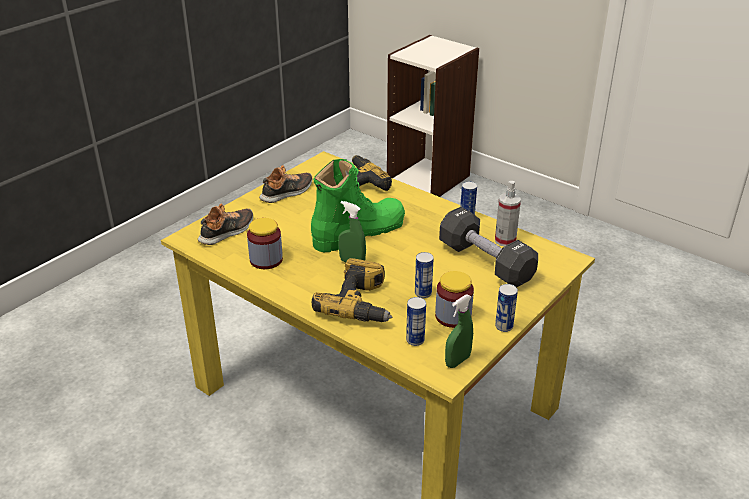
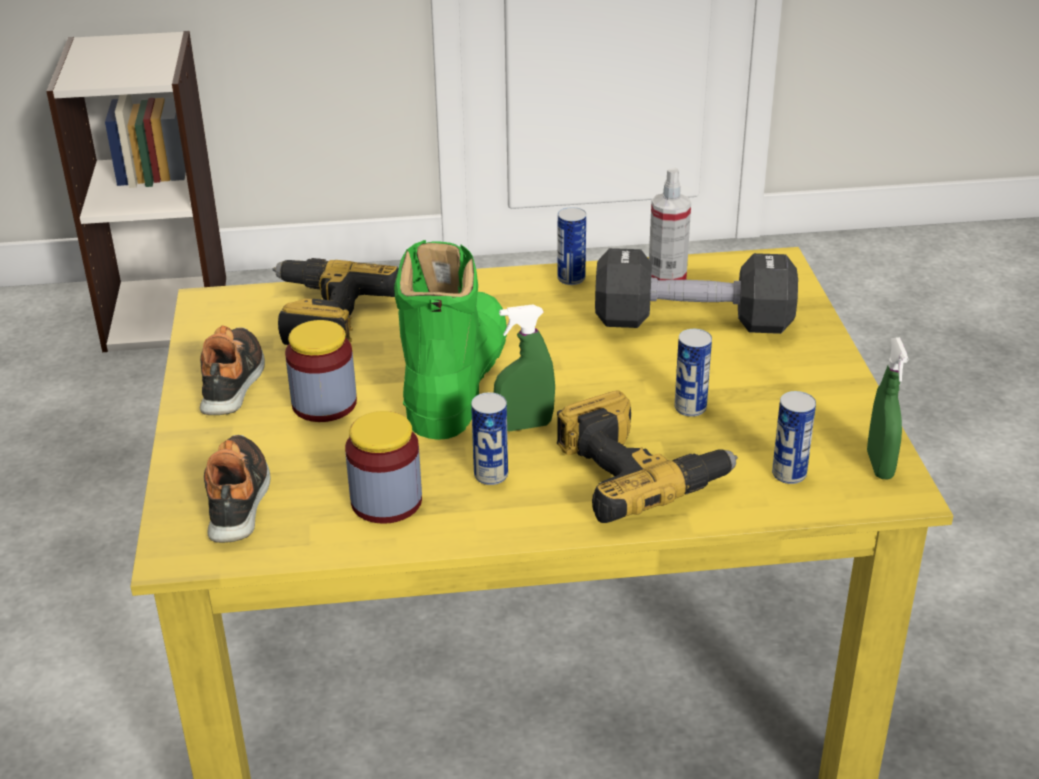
camera: 45 degrees left, 0 degrees up
(453, 316) = (777, 414): jar -> jar (324, 404)
(504, 326) = (851, 388): can -> can (491, 475)

